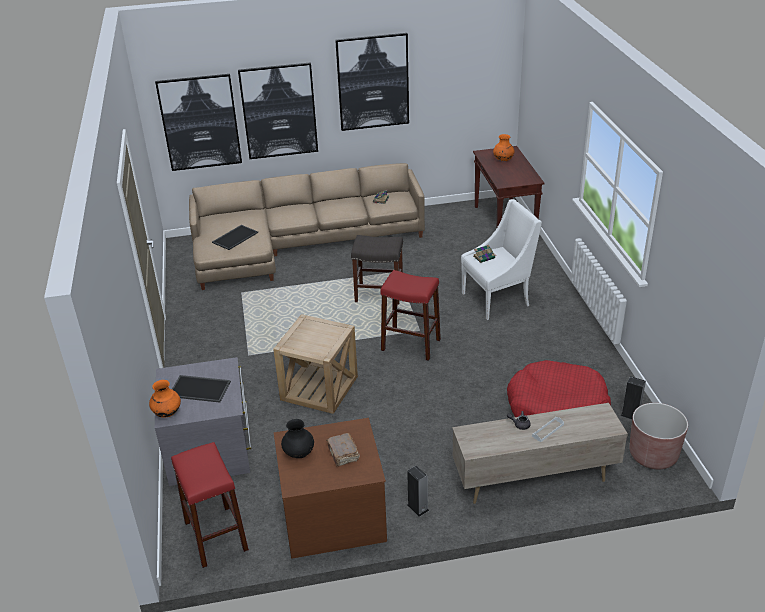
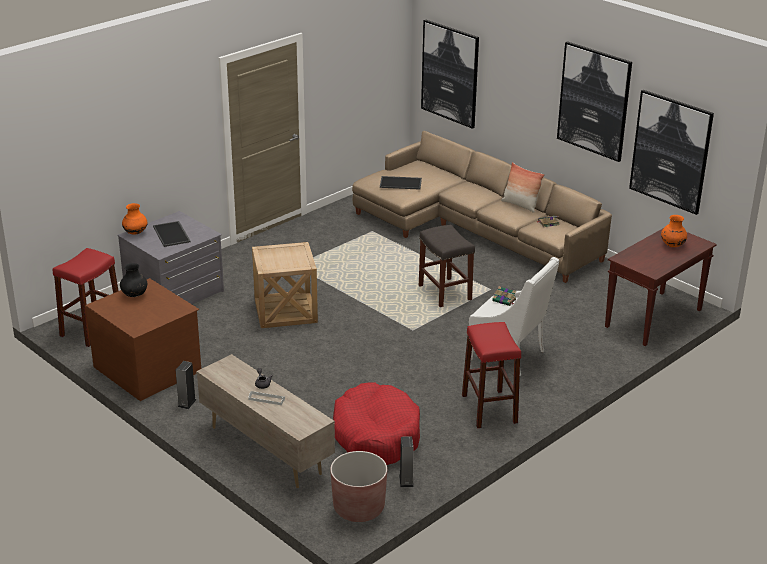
camera: 55 degrees right, 5 degrees down
(279, 111) = (511, 92): picture -> picture (671, 151)
(339, 200) = (520, 205): none -> pillow
(343, 454) = (148, 312): brown book -> none
(411, 344) = (387, 333): red stool -> red stool (489, 409)

